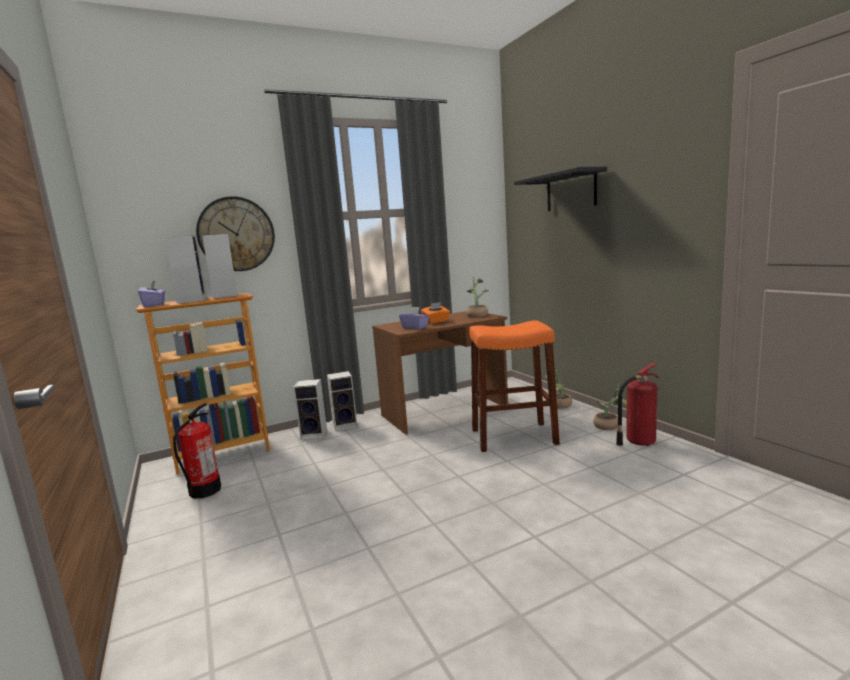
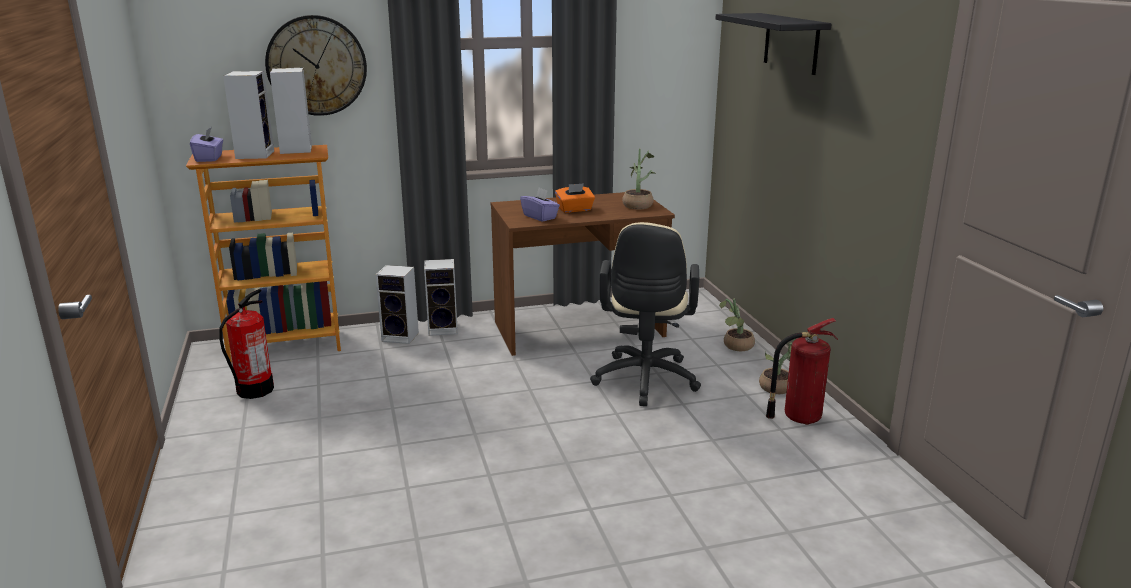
camera: 10 degrees right, 10 degrees up
(513, 437) = (645, 382): orange stool -> beige office chair

